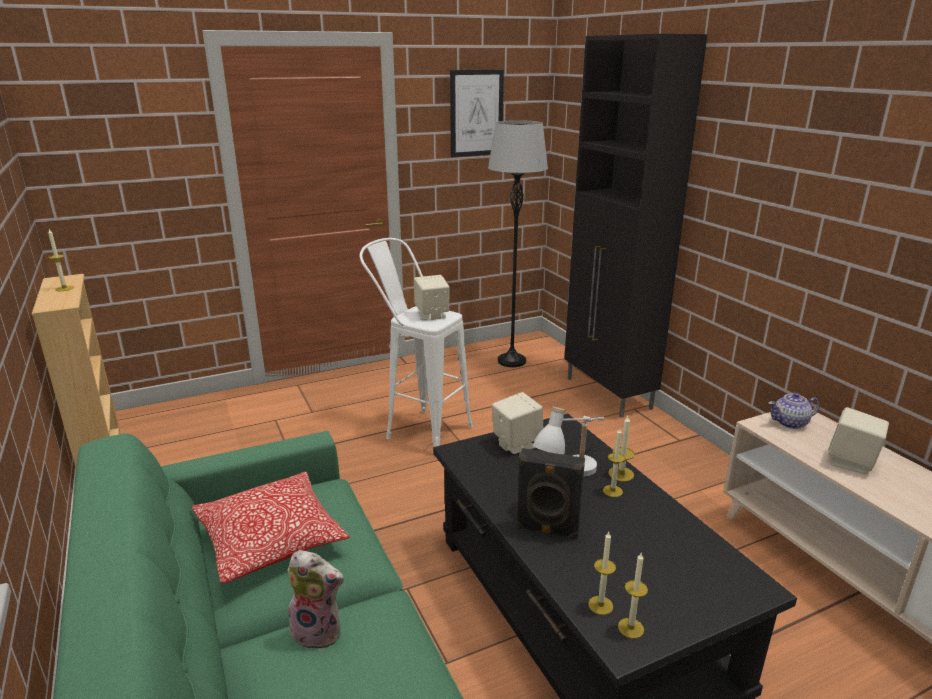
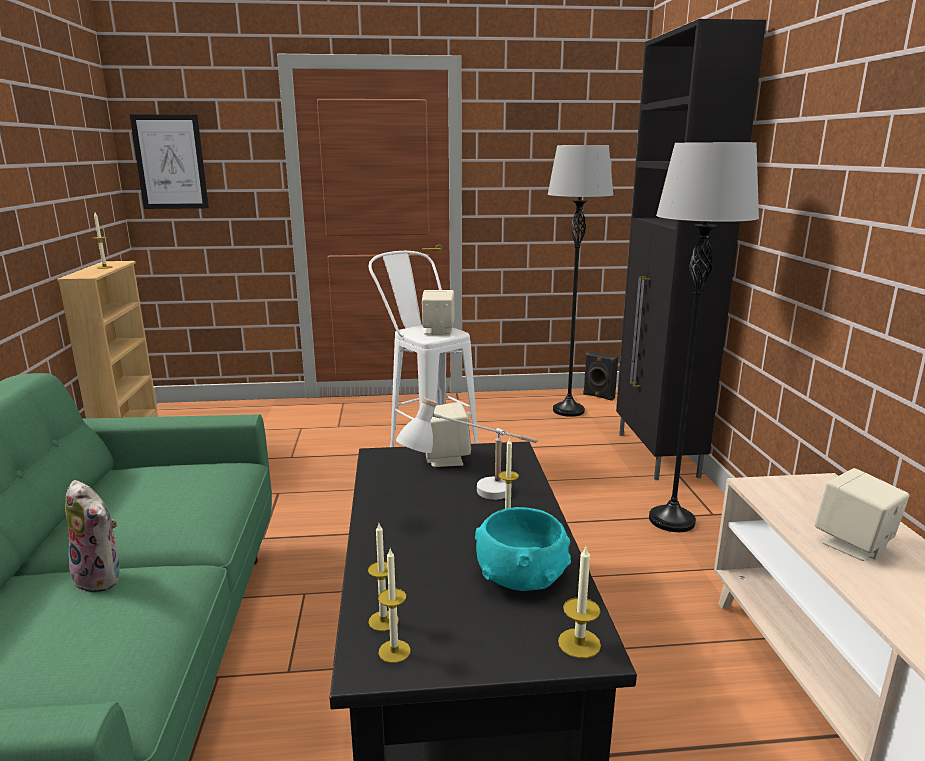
camera: 20 degrees right, 5 degrees down
(271, 540) = (142, 496): pillow -> none
(476, 113) = (551, 141): picture -> picture (170, 162)
(547, 530) = (397, 539): black speaker -> black speaker (598, 396)
(621, 474) = (533, 504): candle -> candle (579, 643)
(654, 452) = (671, 520): none -> grey floor lamp
(661, 537) = (520, 572): none -> turquoise bowl
(790, 423) = (801, 490): teapot -> none

